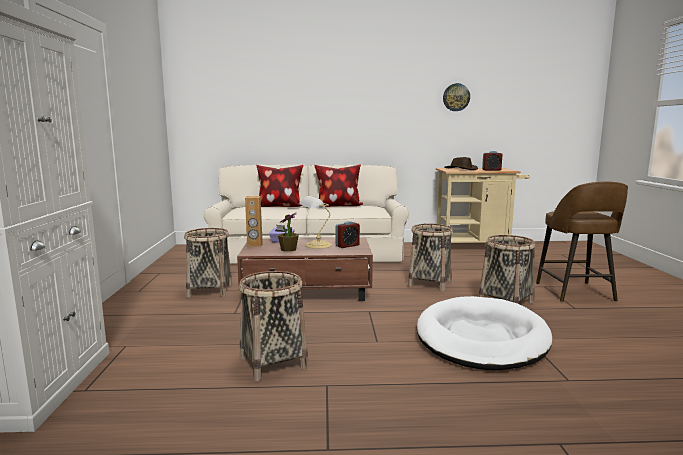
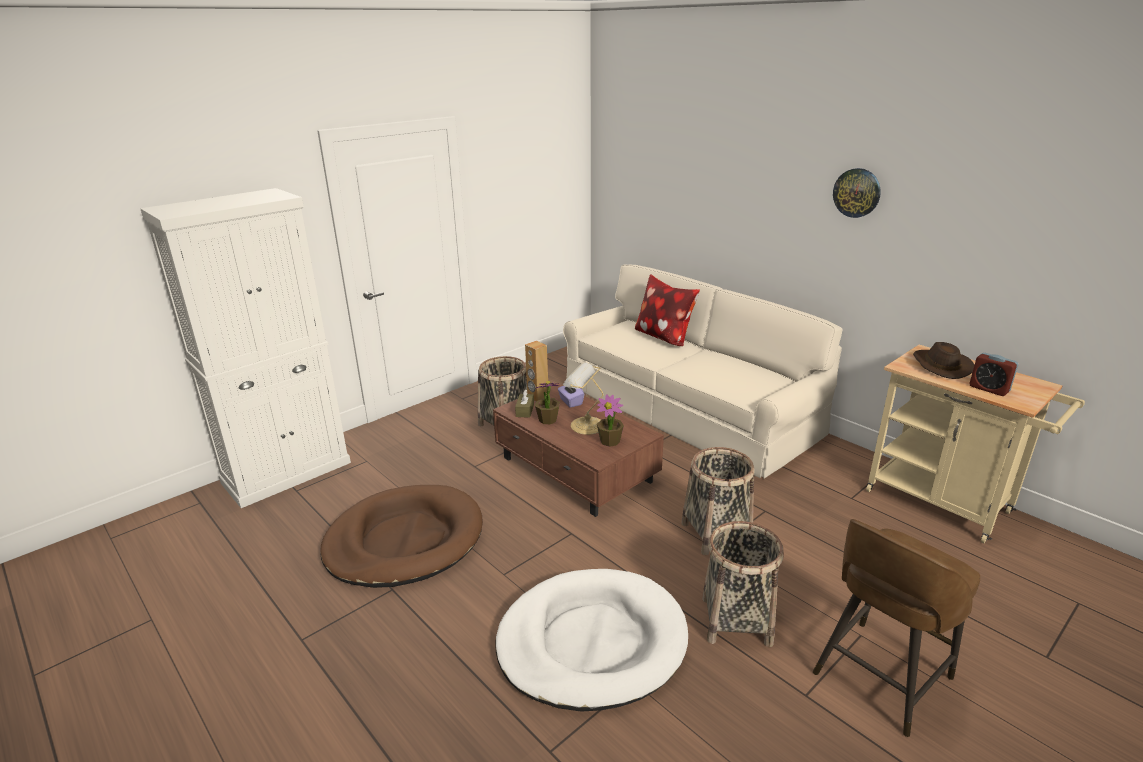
camera: 50 degrees right, 15 degrees up
(262, 251) = (525, 410): none -> brown tissue box
(273, 362) = (404, 540): basket -> brown dog bed
(338, 206) = (729, 361): pillow -> none
(347, 246) = (610, 441): alarm clock -> potted plant
(456, 97) = (988, 225): wall clock -> wall clock (857, 193)

